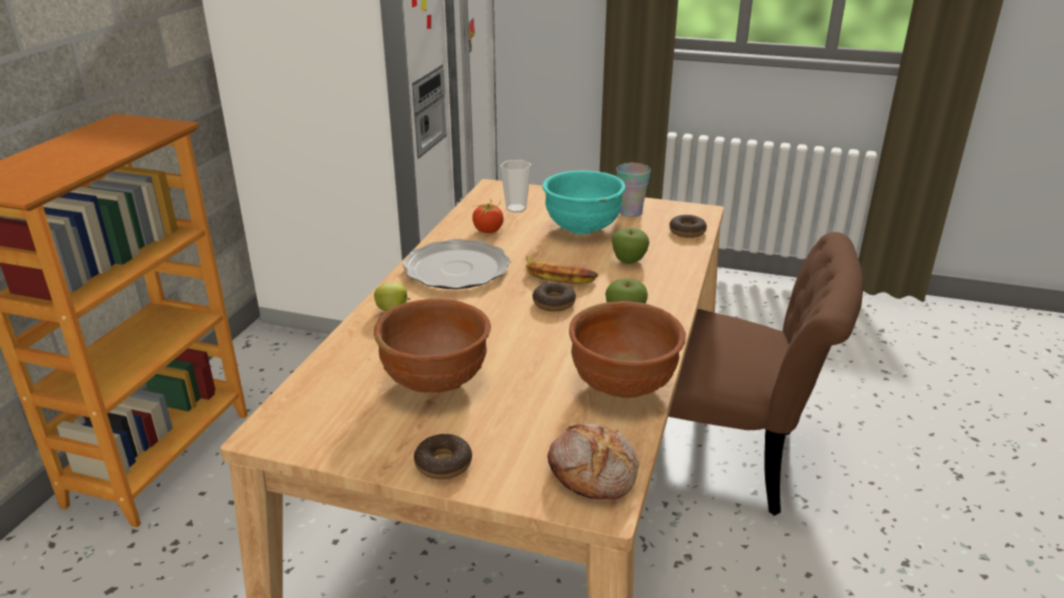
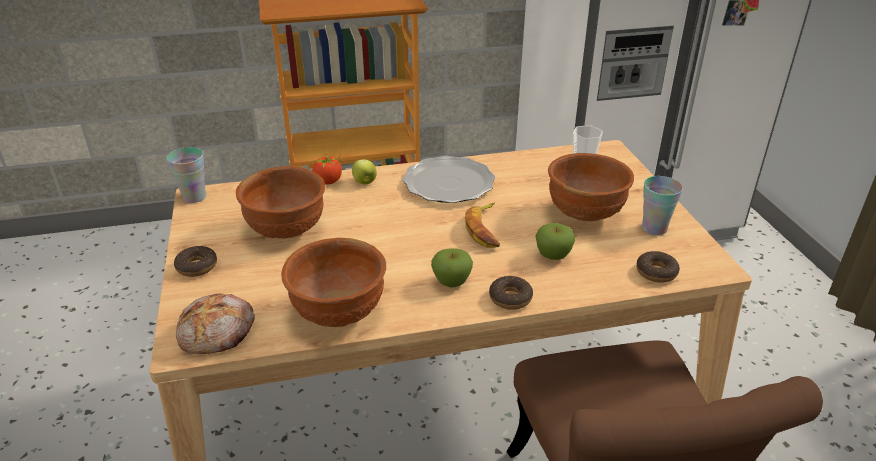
camera: 60 degrees right, 5 degrees up
(267, 436) = (194, 197): none -> cup
(488, 230) = (526, 174): tomato -> tomato (328, 181)
(554, 303) = (438, 242): donut -> donut (510, 298)
(582, 229) = (585, 214): turquoise bowl -> brown bowl

